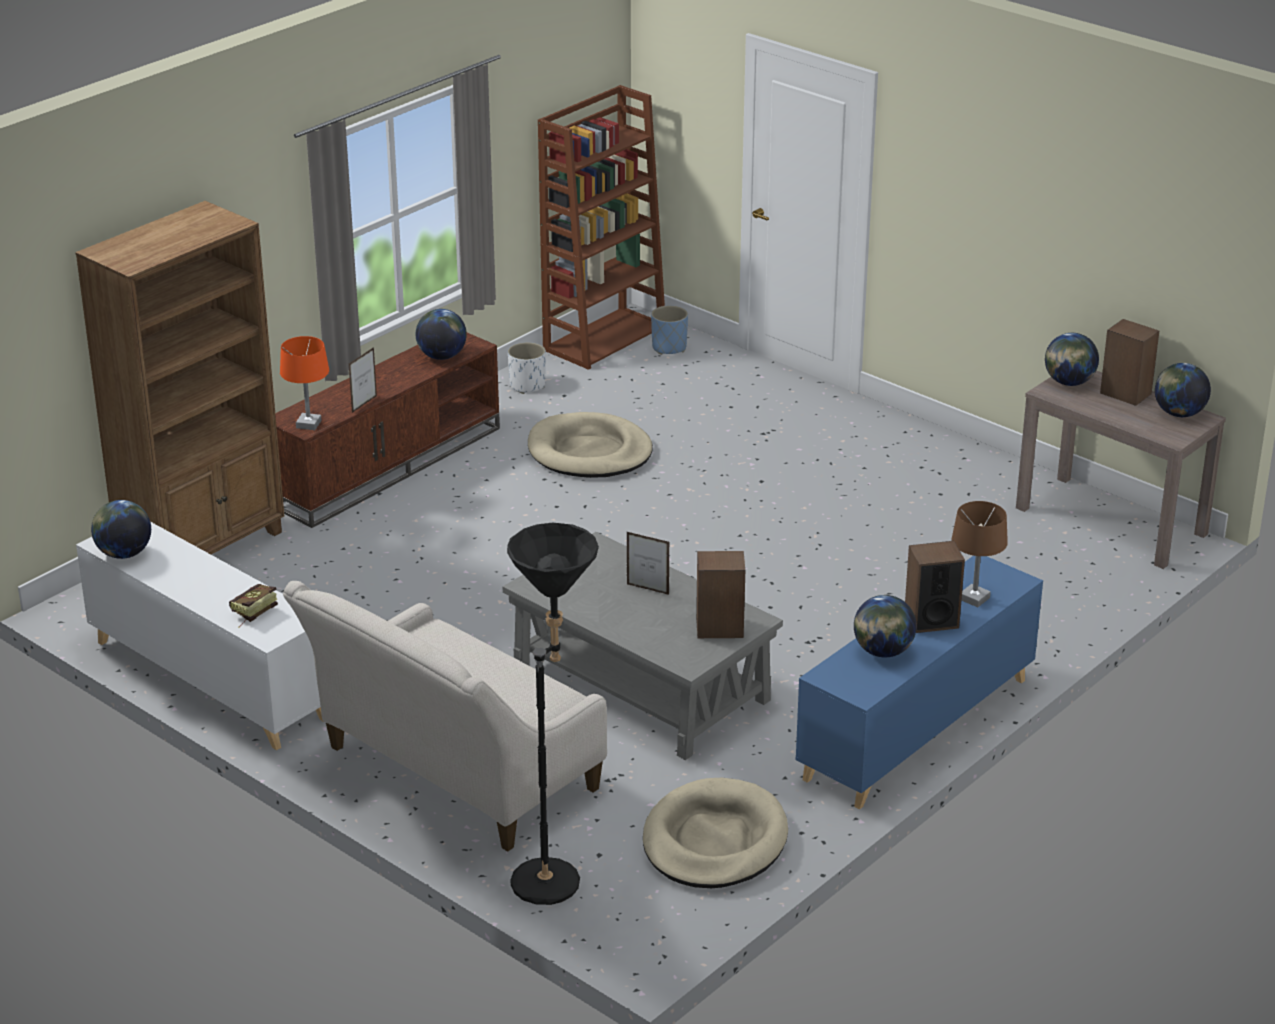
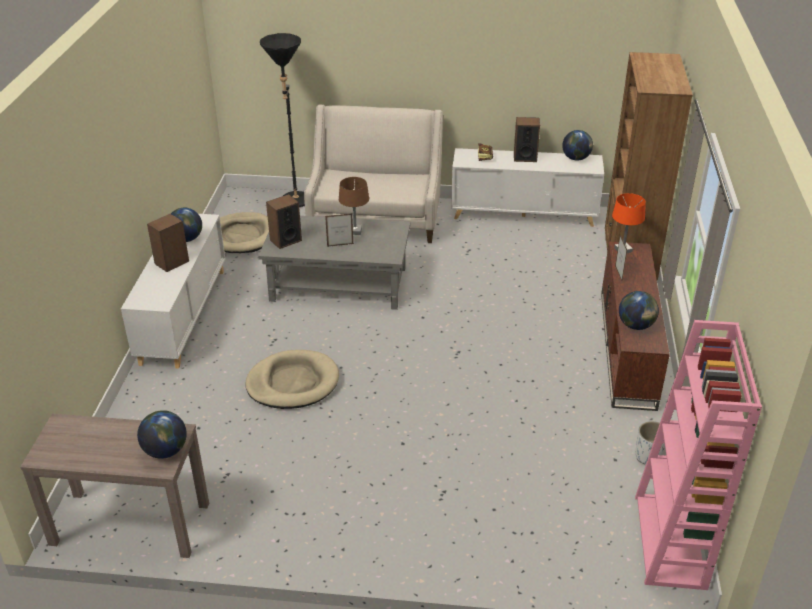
camera: 145 degrees right, 5 degrees up
(589, 452) = (534, 415): beige dog bed -> beige dog bed (293, 383)
(605, 338) = (671, 542): brown bookcase -> pink bookcase
(669, 347) = (613, 558): blue planter -> none
(916, 729) = (183, 315): blue cabinet -> white cabinet
(974, 598) = (155, 282): brown table lamp -> brown table lamp (355, 231)
(1125, 393) = (113, 458): speaker -> speaker (525, 157)
(1179, 413) = (61, 453): globe -> none

